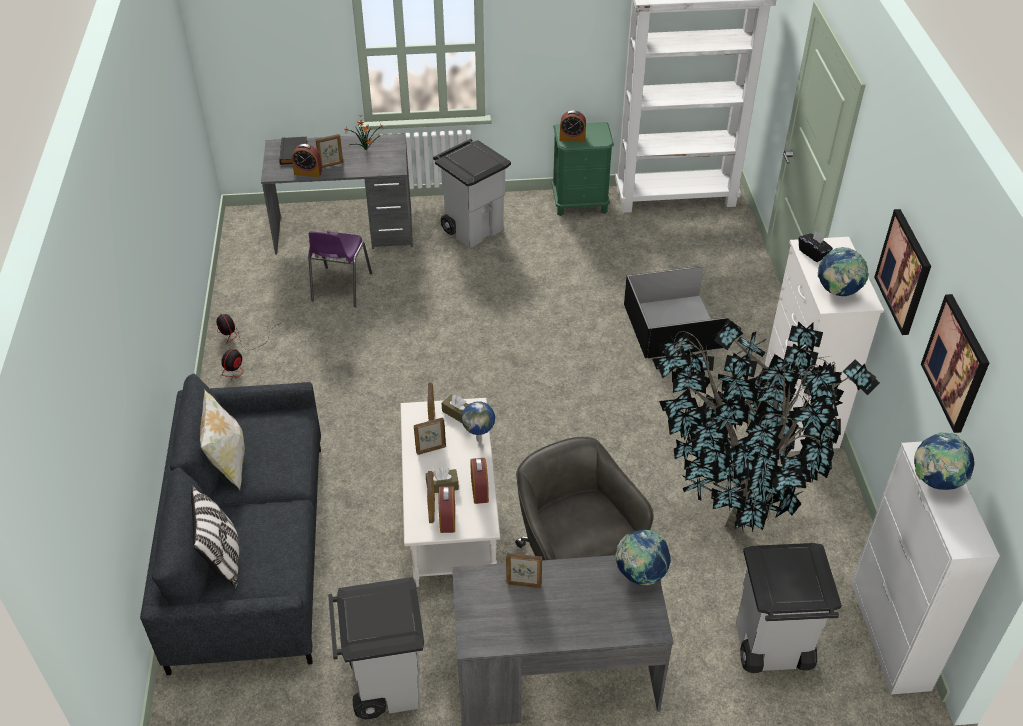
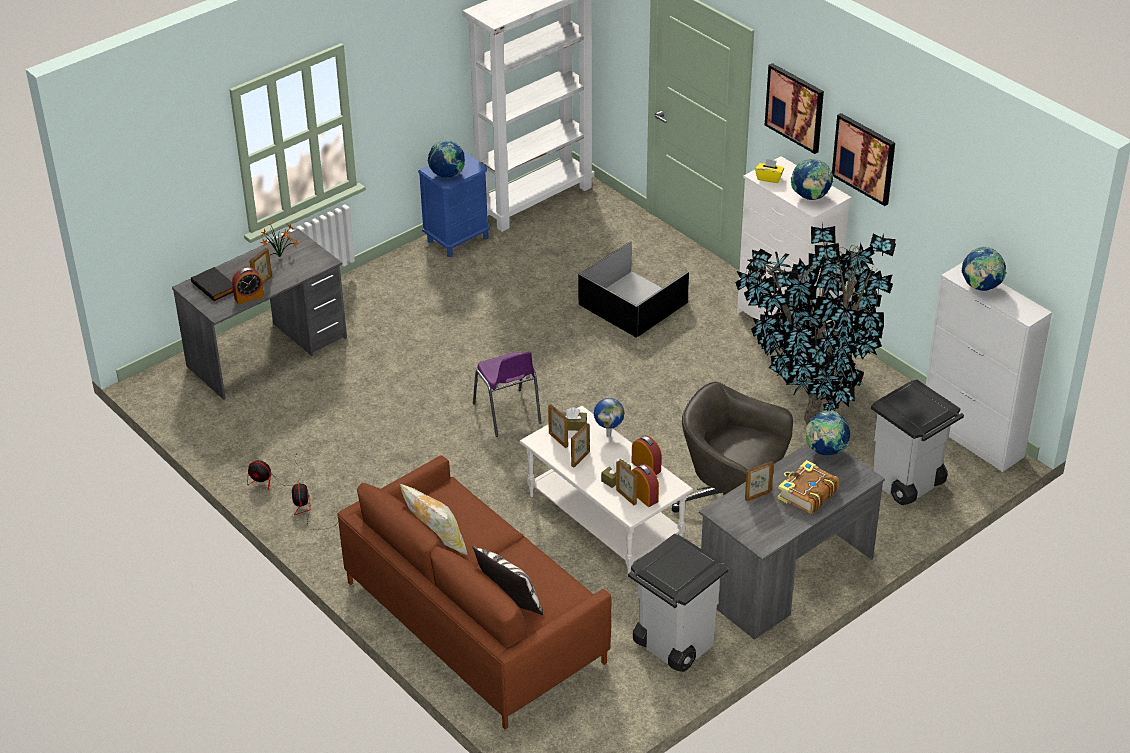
camera: 35 degrees left, 5 degrees down
(250, 552) = (474, 621): grey sofa -> brown sofa
(340, 288) = (319, 400): purple chair -> purple chair (508, 414)
(473, 229) = (385, 300): grey trash can -> none
(572, 138) = (447, 175): alarm clock -> globe
(573, 612) = (806, 494): none -> book
(580, 203) = (458, 239): green nightstand -> blue nightstand
(813, 253) = (769, 178): black tissue box -> yellow tissue box
(956, 363) = (951, 201): picture -> picture (795, 107)

